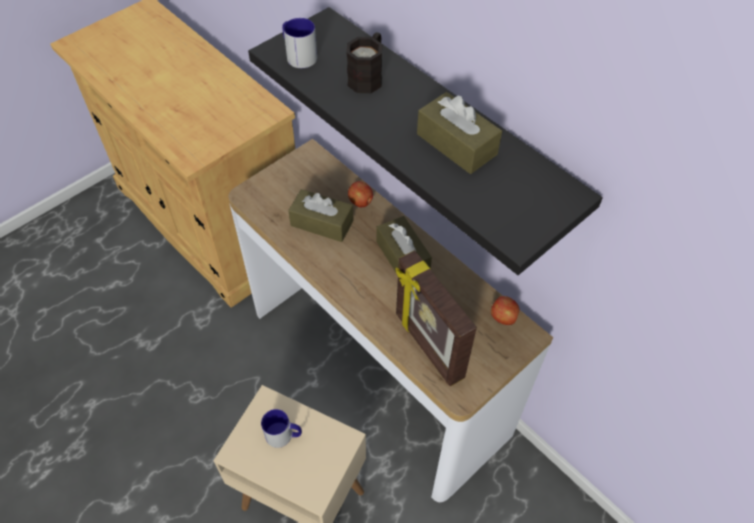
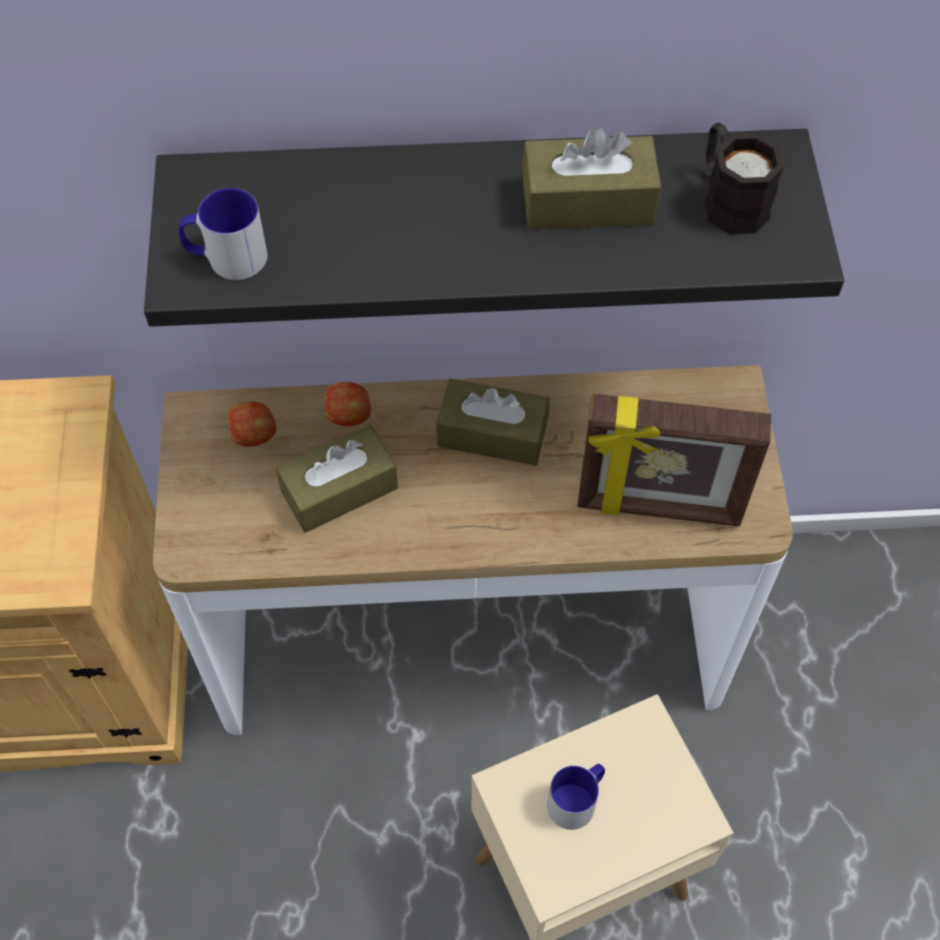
camera: 50 degrees left, 5 degrees up
(368, 76) = (360, 207): black mug -> black mug (729, 199)
(503, 317) = (688, 393): apple -> apple (255, 435)

